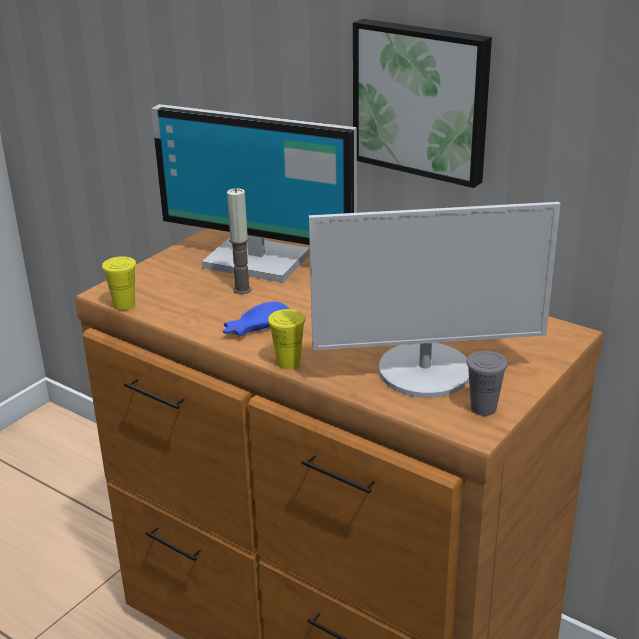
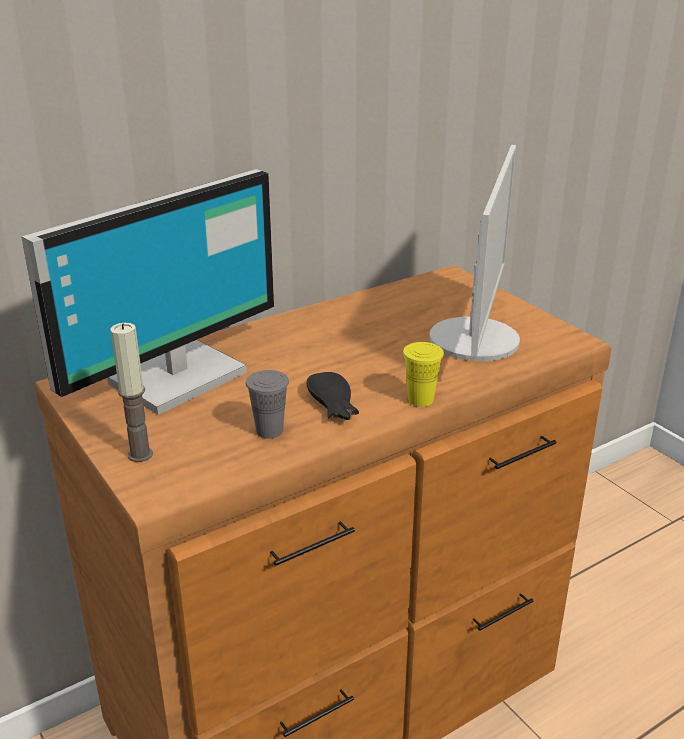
camera: 70 degrees left, 0 degrees up
(124, 305) = (204, 484): yellow cup -> none
(242, 289) = (240, 398): candle -> candle (140, 454)
(254, 326) = (331, 405): blue bowl -> black bowl
(422, 100) = (277, 124): picture -> none
(483, 408) = (545, 330): grey cup -> grey cup (269, 431)

